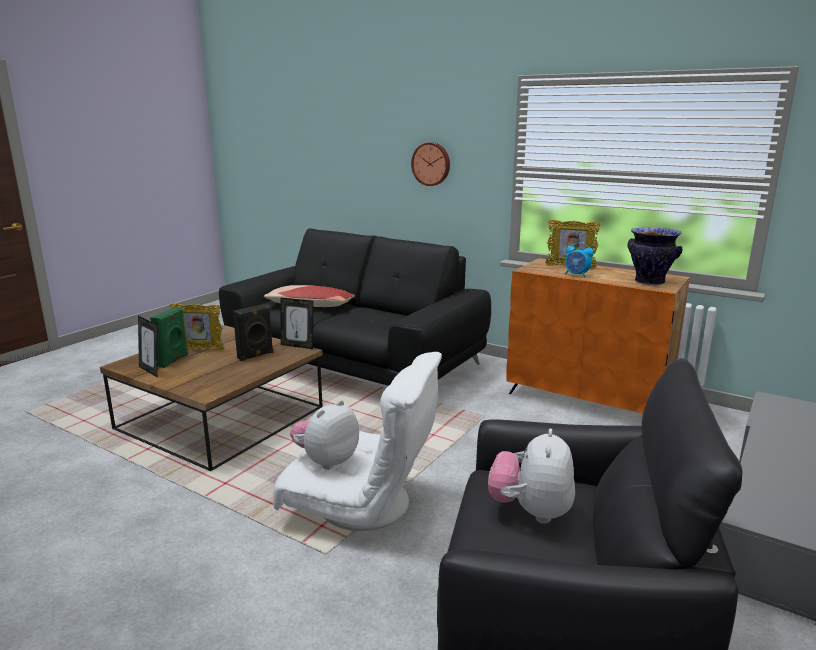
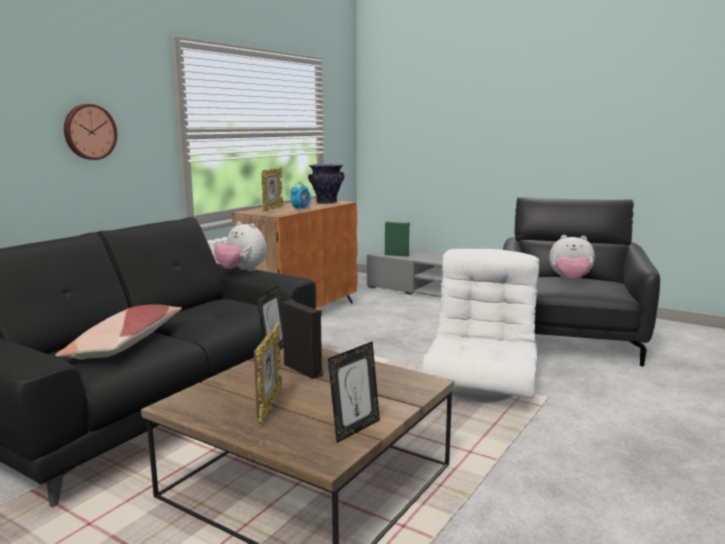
camera: 90 degrees left, 5 degrees down
(174, 360) = (314, 419): green speaker -> green speaker (397, 255)
(326, 461) = (491, 356): plush toy -> plush toy (242, 271)

